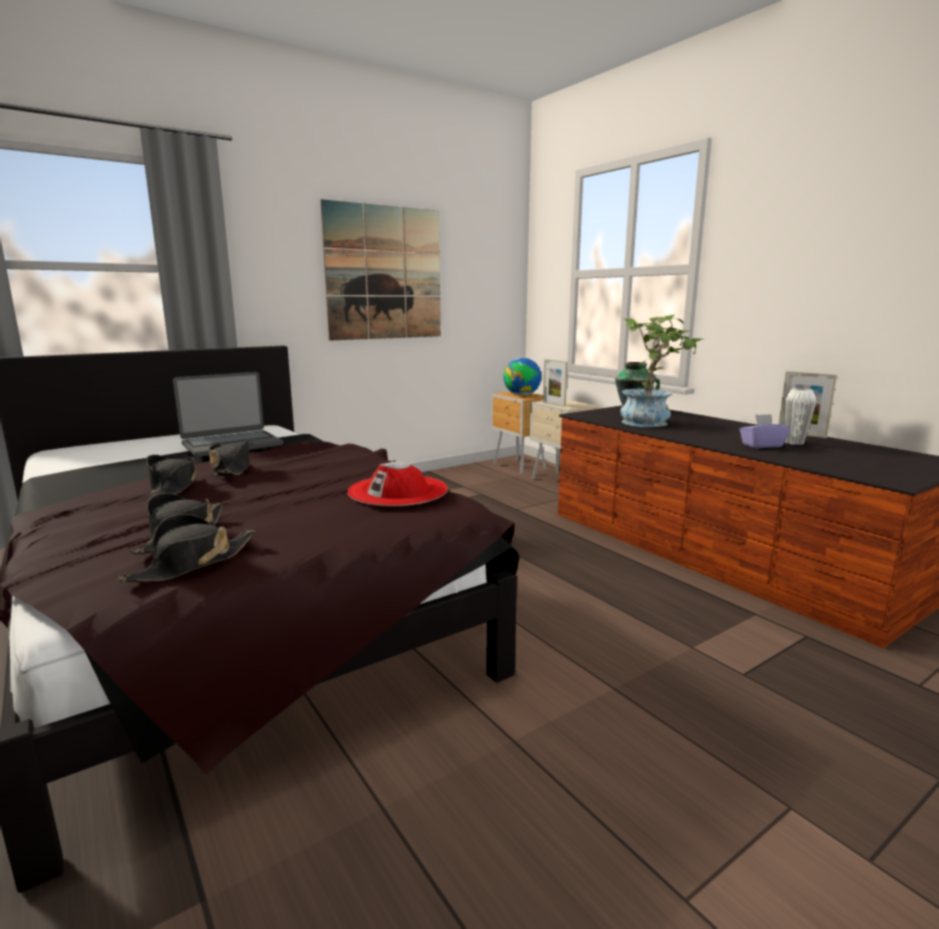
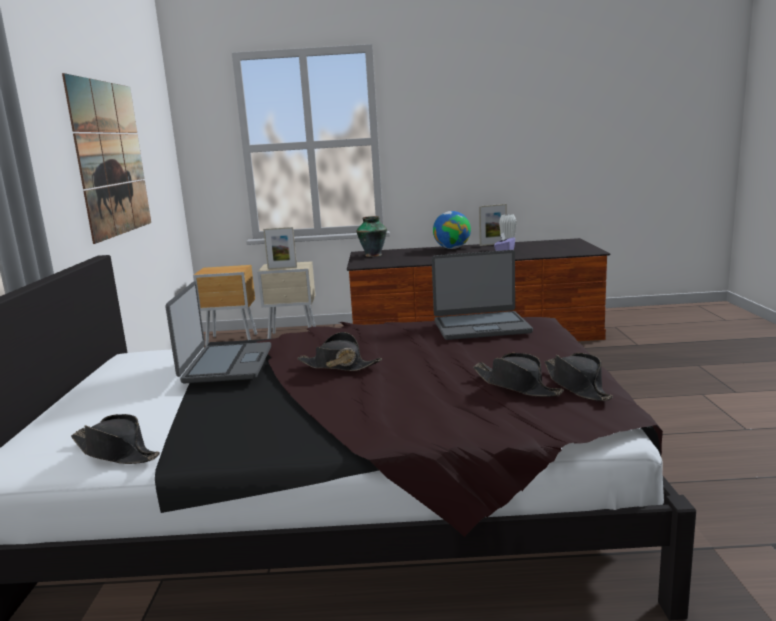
camera: 55 degrees left, 0 degrees up
(173, 486) = (369, 386): black hat -> black hat (116, 452)
(398, 491) = (481, 326): red hat -> laptop
(522, 395) = (226, 269): globe -> globe (452, 248)
(651, 422) = (414, 257): potted plant -> none

